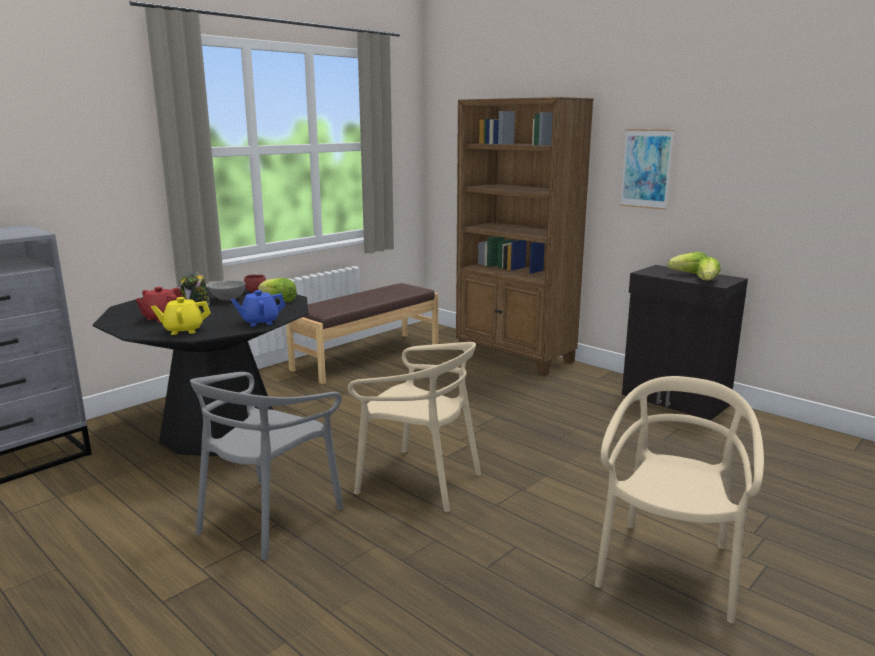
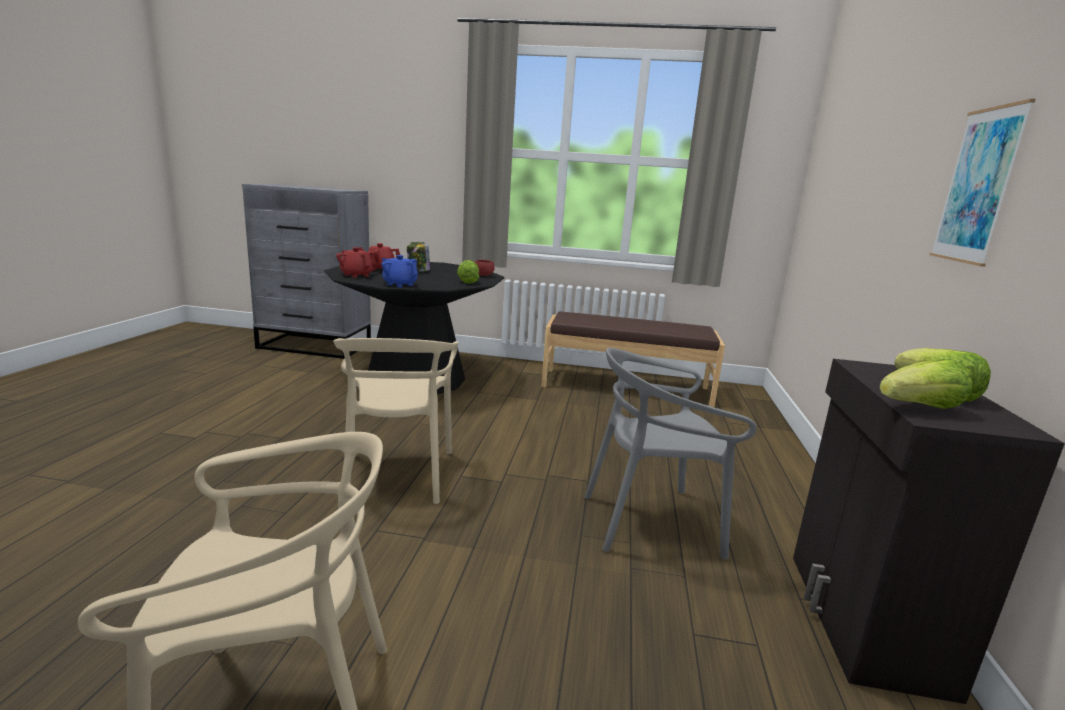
camera: 55 degrees right, 0 degrees up
(183, 330) = (356, 275): yellow teapot -> red teapot
(228, 300) = (449, 273): grey bowl -> none
(269, 518) = (289, 432): grey chair -> grey chair (651, 522)
(515, 356) = (768, 453): brown bookcase -> none

